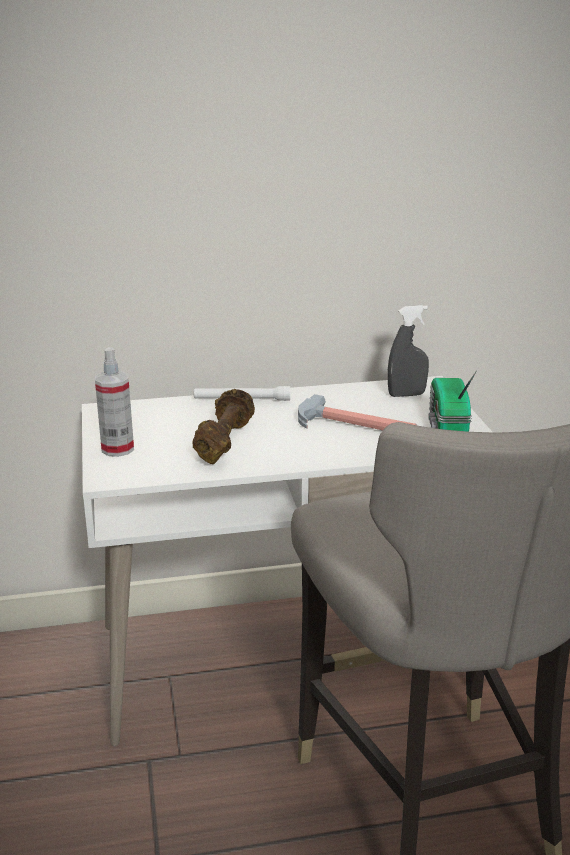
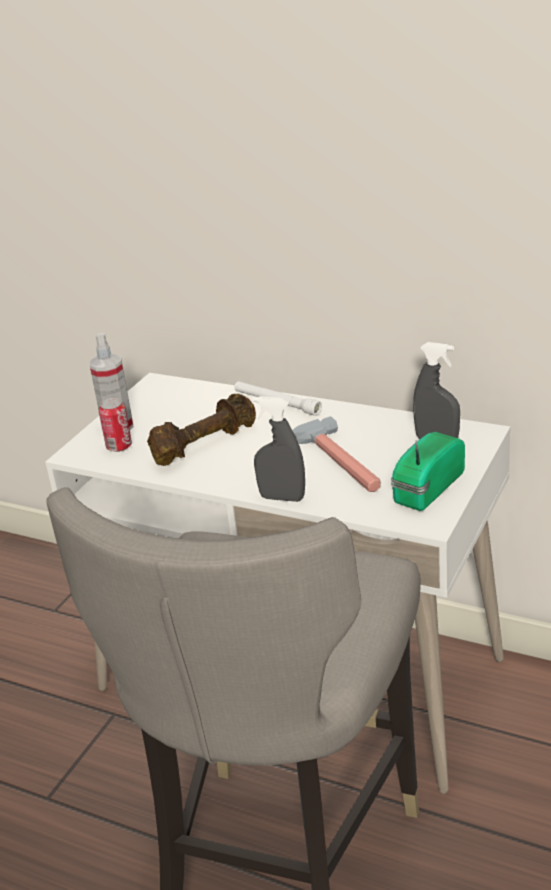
camera: 40 degrees right, 5 degrees up
(144, 462) = (119, 447): none -> can
(350, 459) = (282, 498): none -> grey spray bottle

